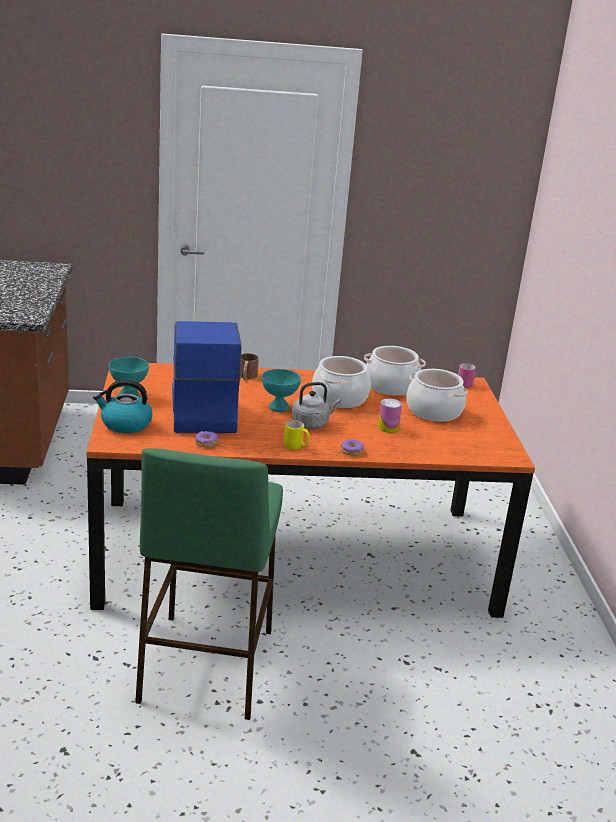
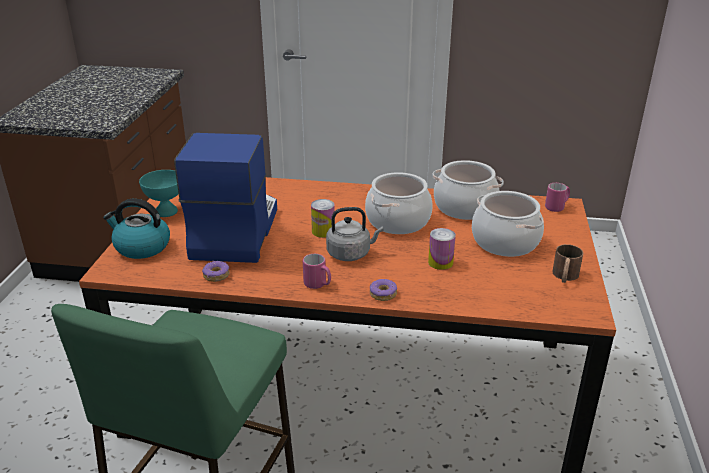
camera: 15 degrees right, 5 degrees up
(246, 377) = (304, 192): brown mug -> brown mug (564, 276)
(279, 407) = (323, 231): turquoise bowl -> can
(296, 447) = (318, 285): yellow mug -> pink mug

